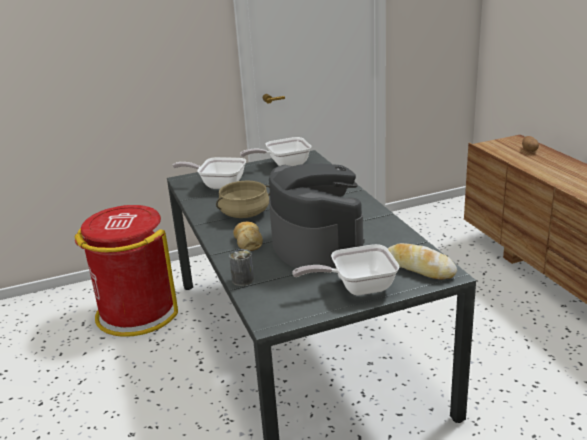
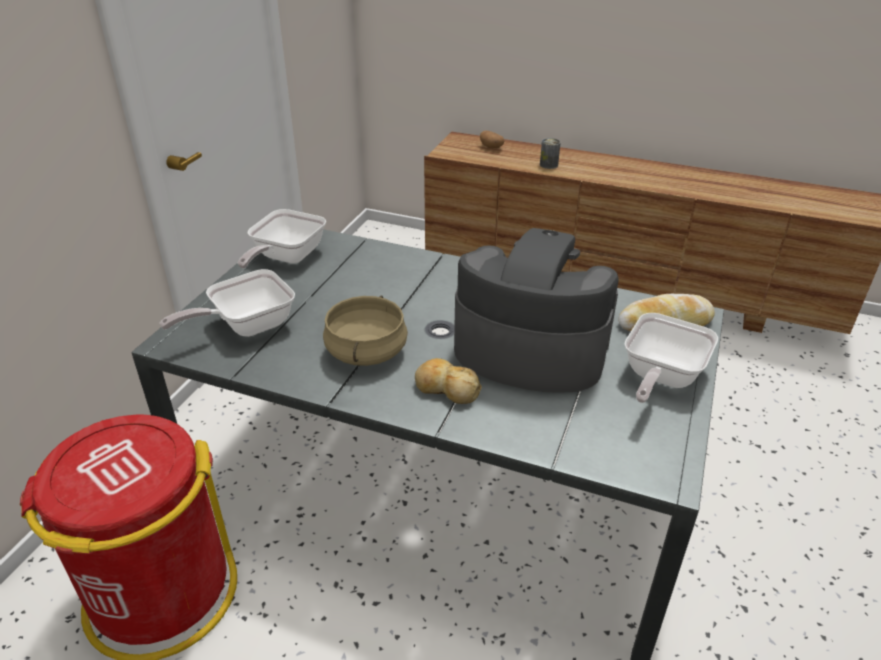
camera: 50 degrees left, 10 degrees up
(243, 280) = (541, 444): can -> can (548, 165)

